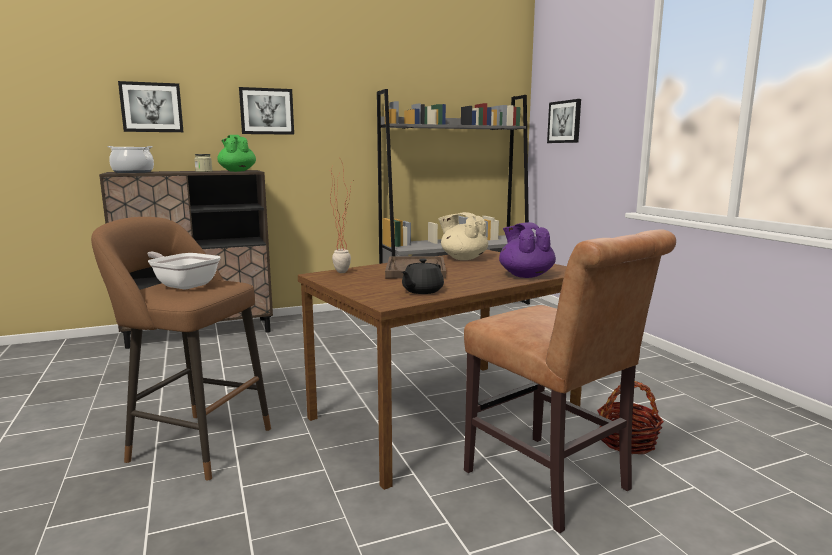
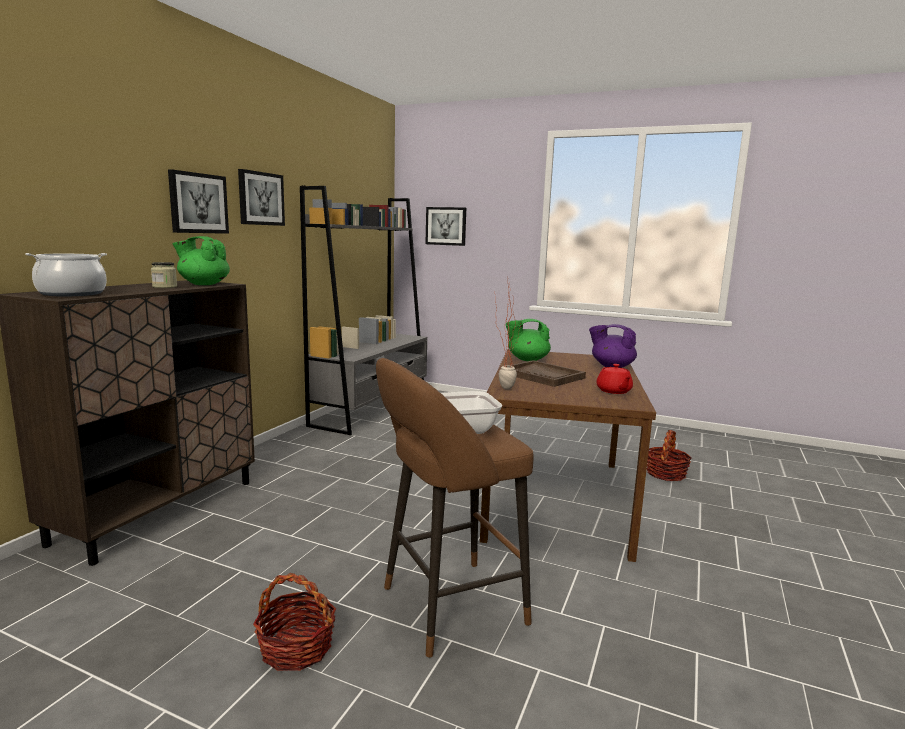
camera: 45 degrees left, 0 degrees up
(97, 422) = (296, 648): none -> basket
(151, 107) = (59, 191): picture -> picture (260, 198)
(421, 291) = (614, 391): black teapot -> red teapot
(463, 258) = (527, 359): beige teapot -> green teapot
(552, 484) = (689, 513): brown chair -> none

